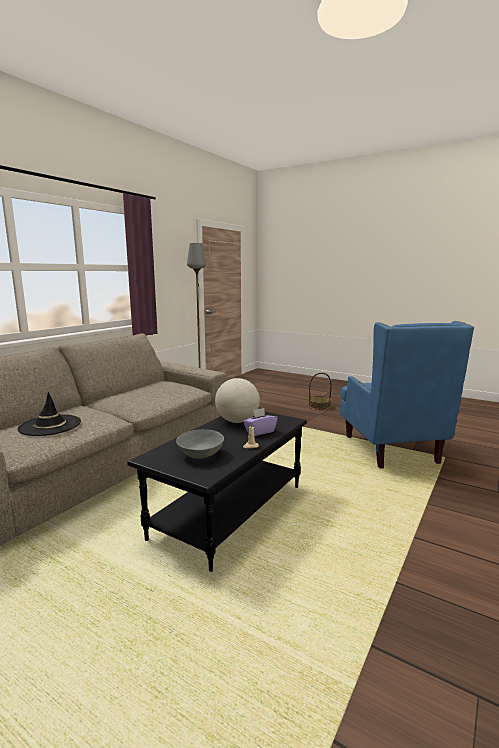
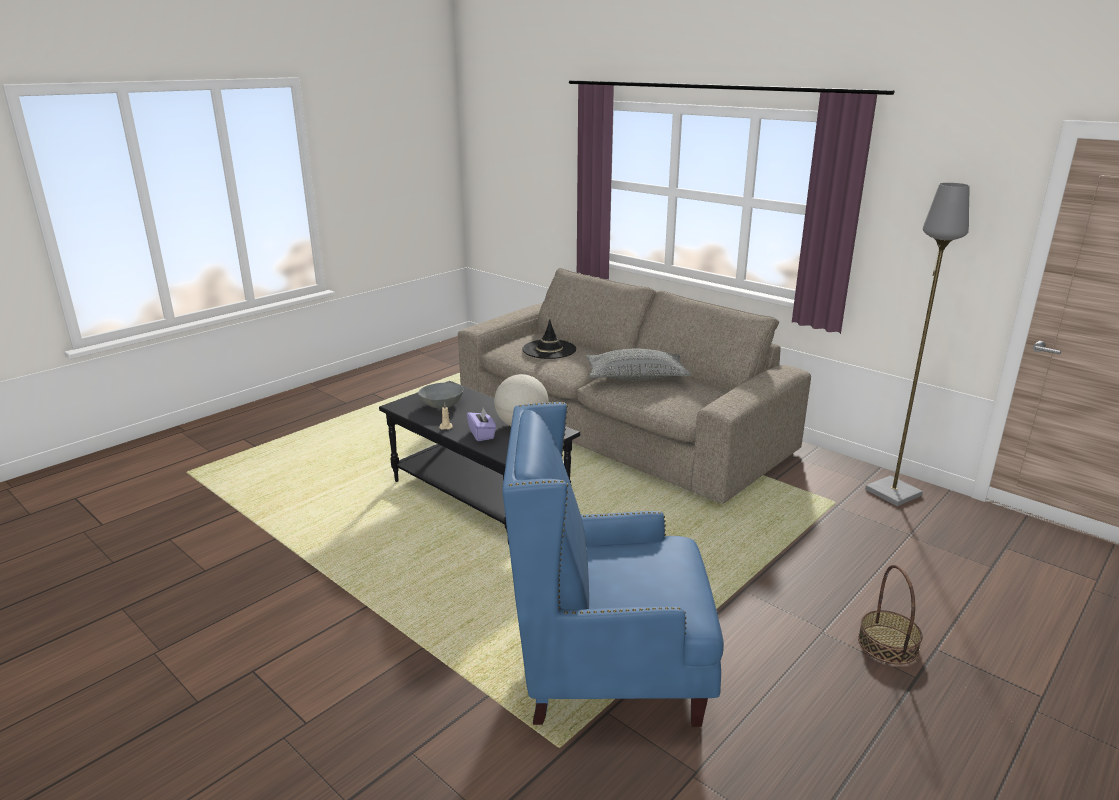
camera: 100 degrees right, 10 degrees up
(137, 397) = (636, 377): none -> grey pillow

